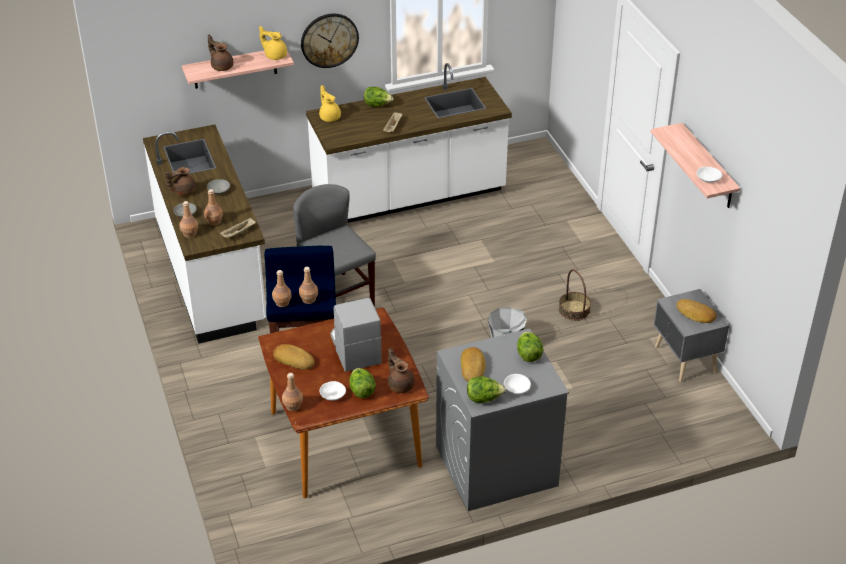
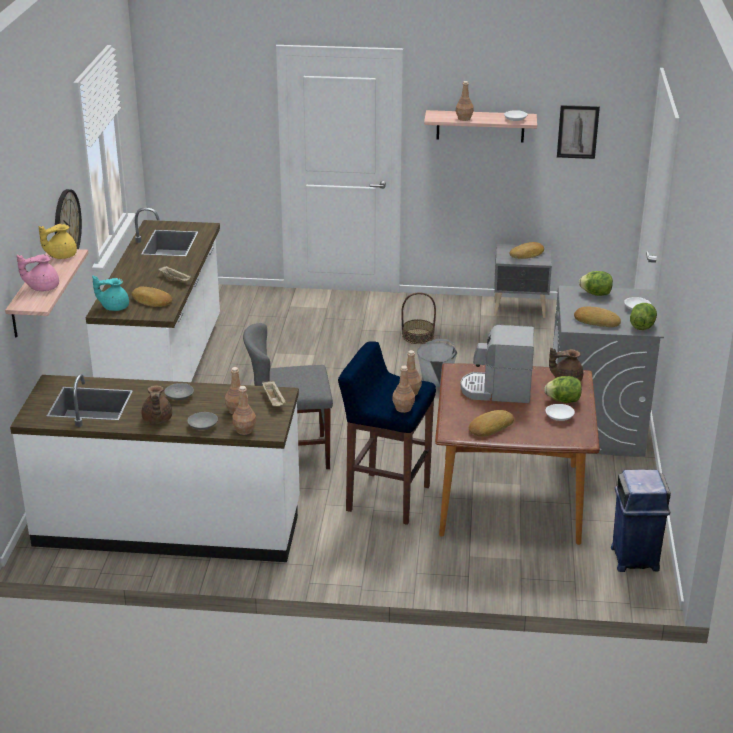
camera: 65 degrees left, 10 degrees down
(221, 66) = (42, 287): brown teapot -> pink teapot
(293, 406) = (563, 442): brown bottle -> brown bottle (464, 118)
(303, 537) = (634, 558): none -> blue trash can
(329, 117) = (114, 307): yellow teapot -> turquoise teapot
(351, 129) = (151, 301): none -> bread
(377, 105) = (125, 278): lettuce -> none
(761, 231) = (577, 131): none -> picture

